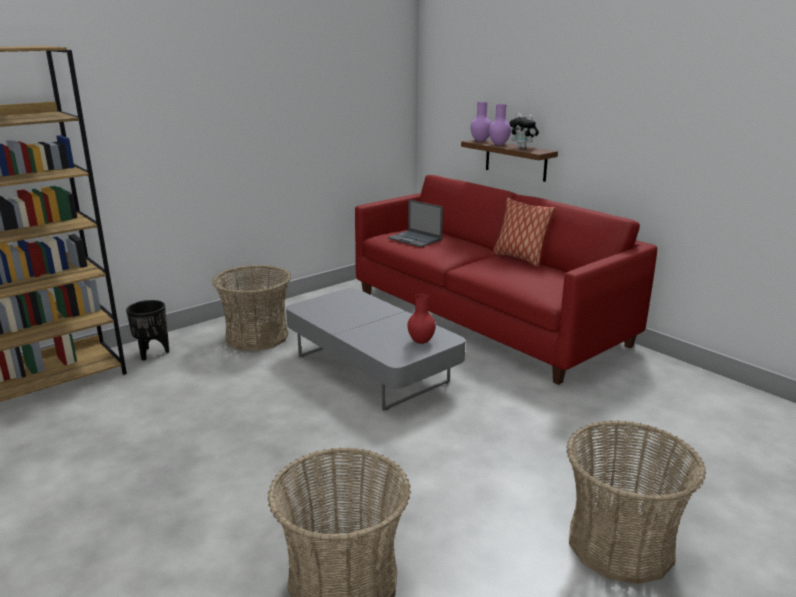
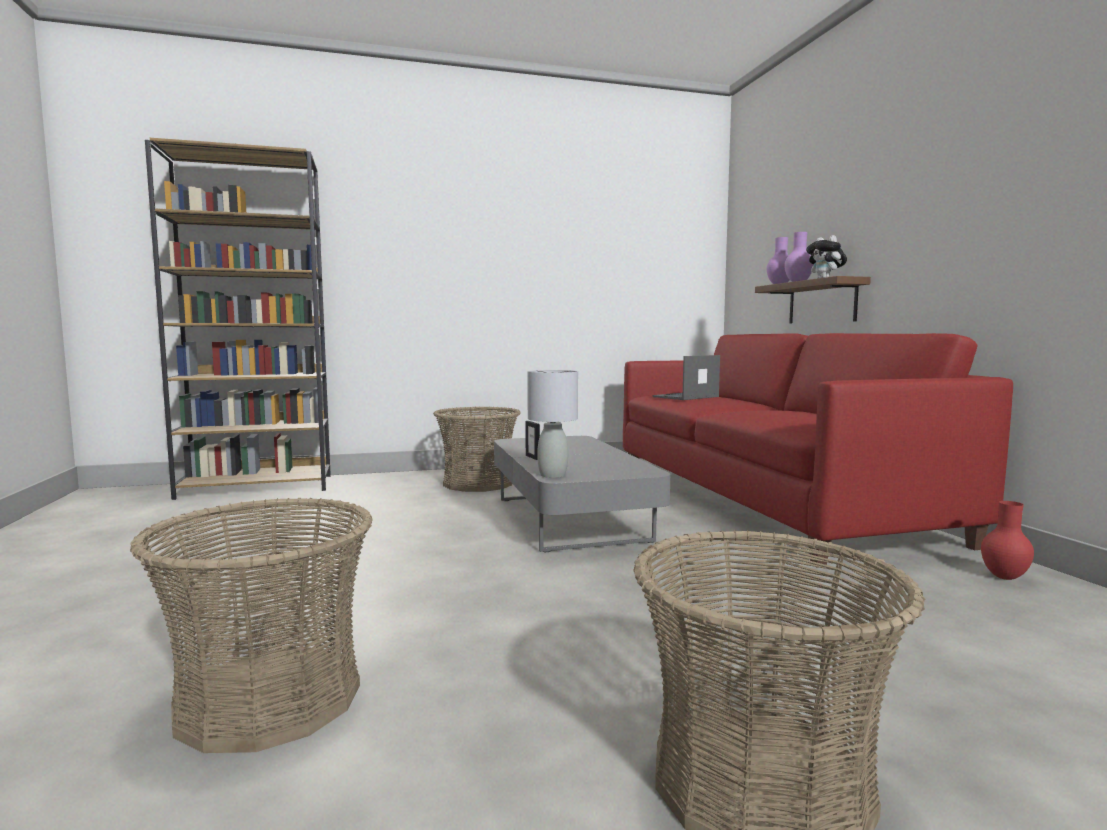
camera: 25 degrees right, 15 degrees down
(152, 353) = (367, 481): black planter -> none
(348, 332) = (532, 457): none -> picture frame
(390, 356) = (552, 475): none -> grey table lamp
(415, 239) = (685, 397): laptop -> laptop turned 75 degrees clockwise
(421, 341) = (609, 470): red vase -> red vase (1005, 577)
(520, 258) = (804, 411): pillow -> none

